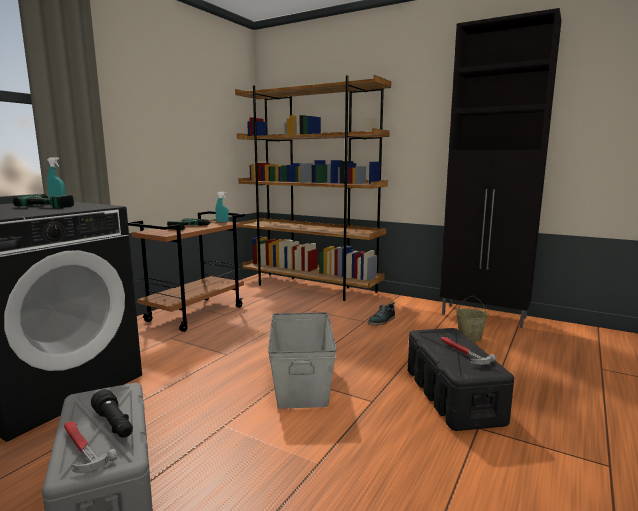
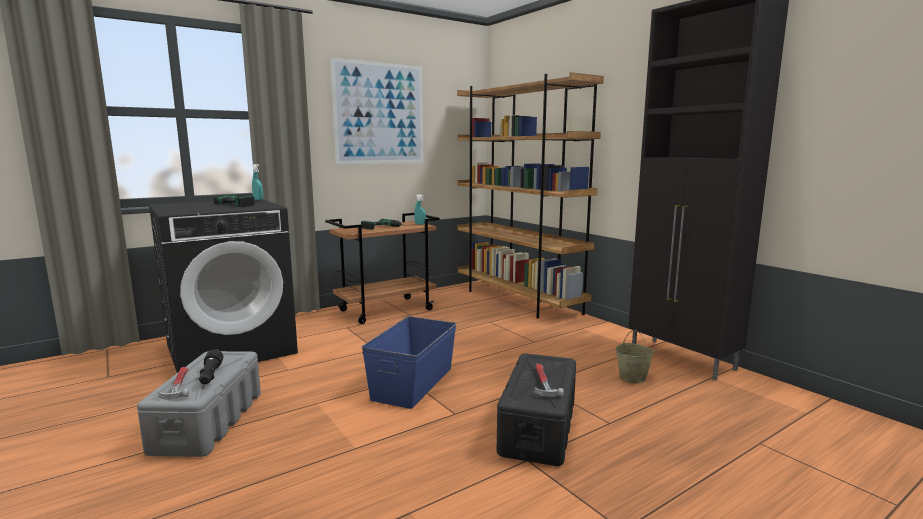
camera: 25 degrees right, 0 degrees up
(167, 107) = (380, 113): none -> picture
(302, 380) = (413, 383): grey storage box -> blue storage box
(382, 321) = (553, 344): shoe -> none

